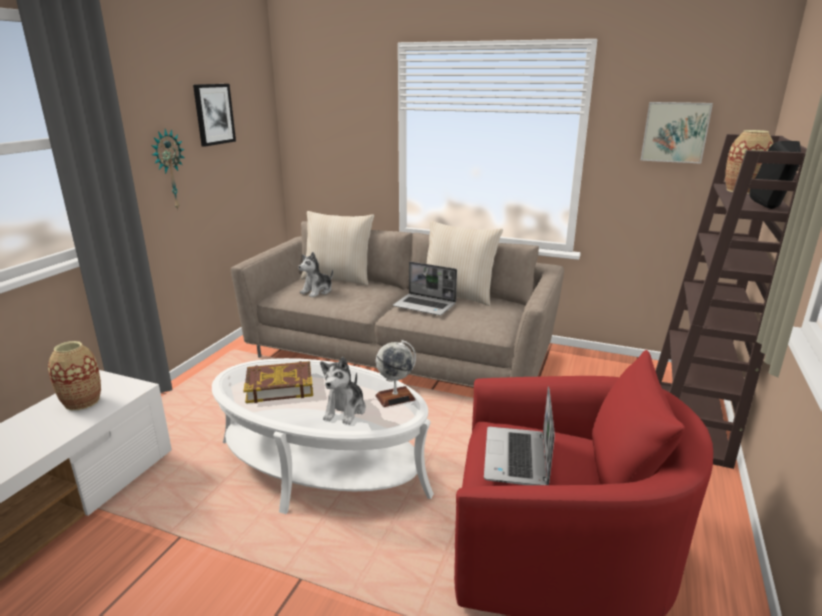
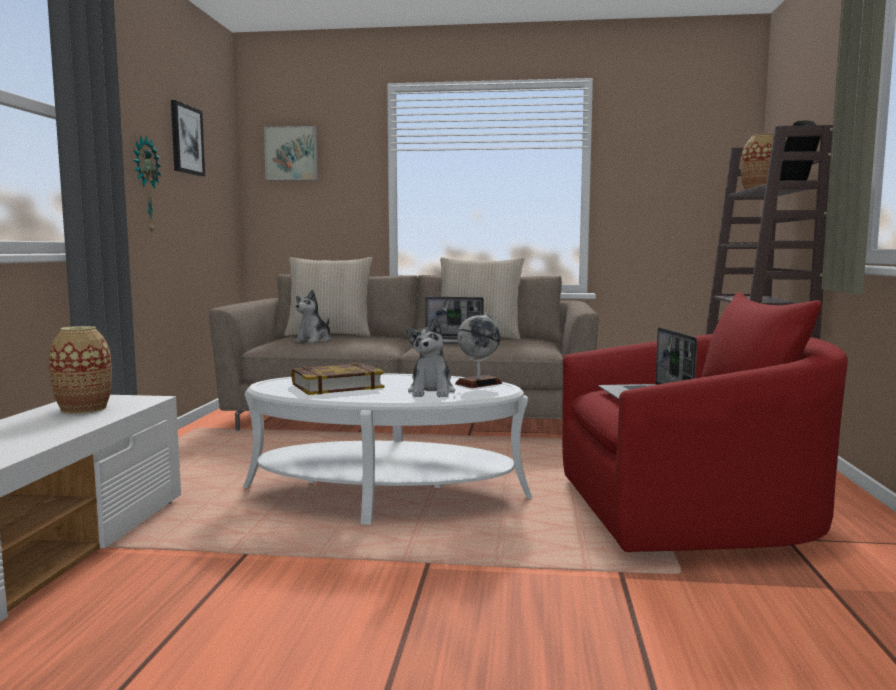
camera: 15 degrees left, 15 degrees down
(675, 132) = (674, 163): picture -> picture (292, 154)

